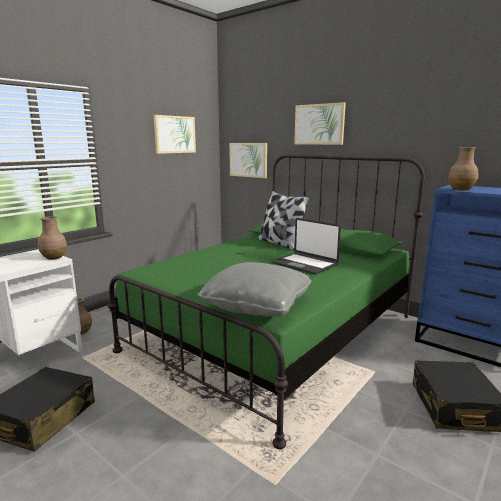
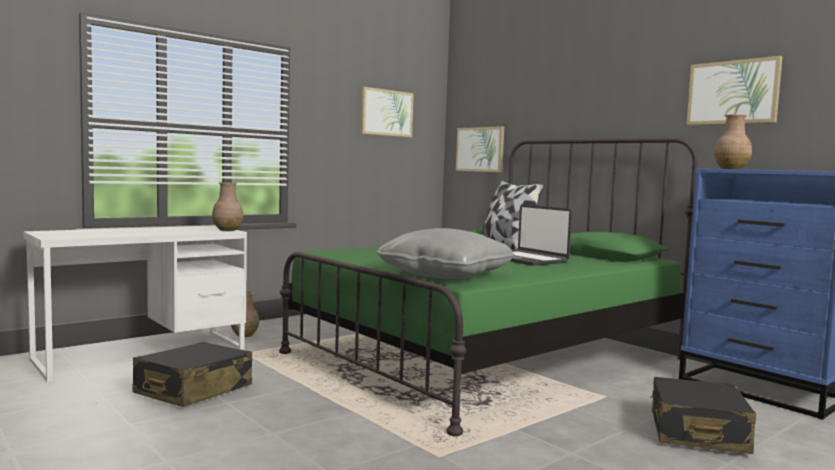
camera: 10 degrees right, 10 degrees down
(319, 124) = (569, 100): picture -> picture (733, 92)

